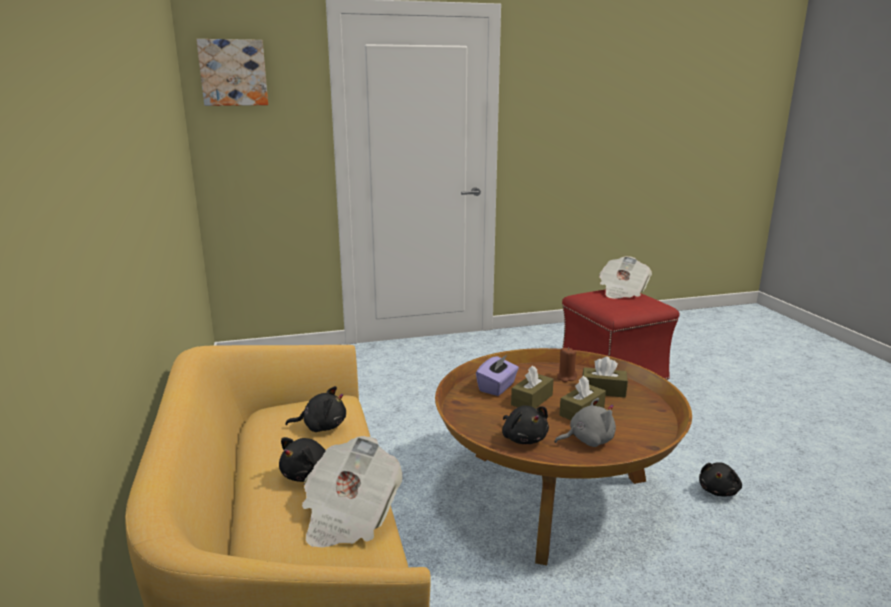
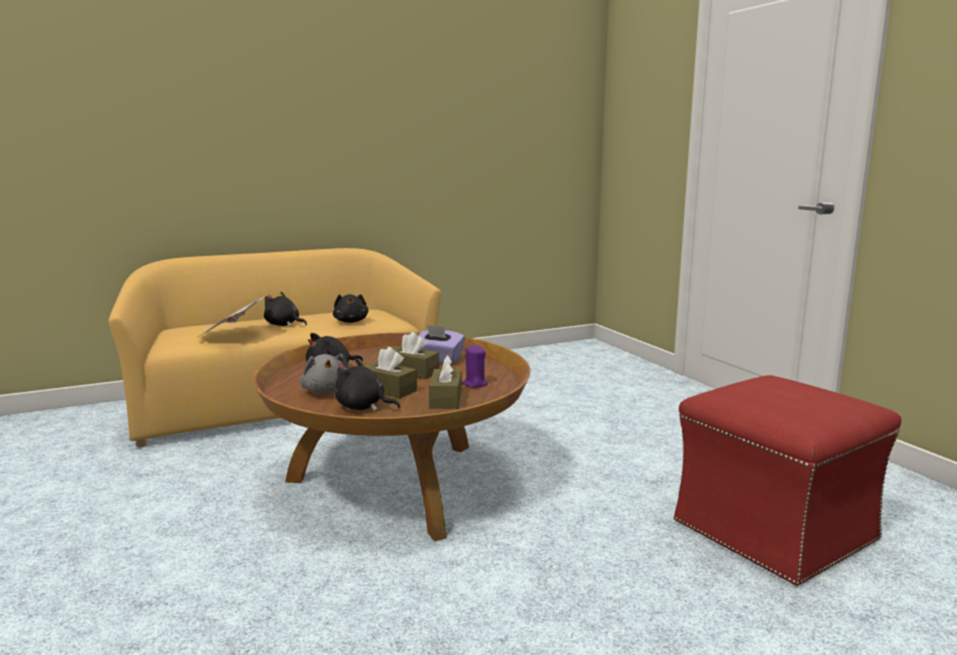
camera: 80 degrees right, 5 degrees down
(233, 73) = (632, 64): picture -> none
(566, 378) = (474, 384): brown candle -> purple candle
(622, 291) = (832, 399): newspaper -> none
(718, 490) = (422, 598): black plush toy -> black plush toy (363, 407)

